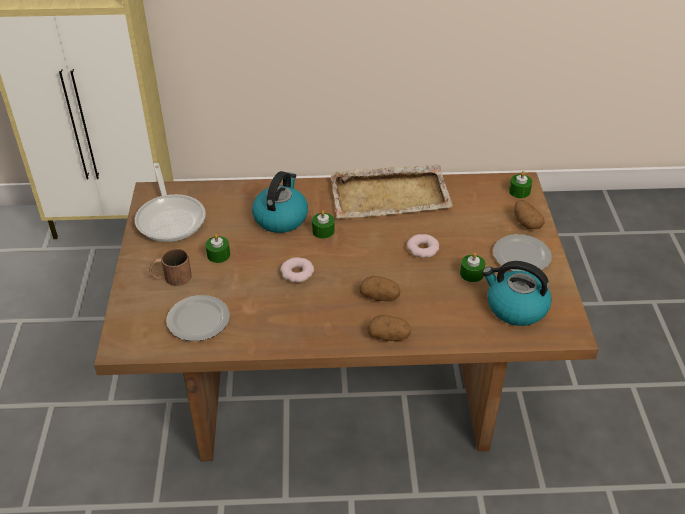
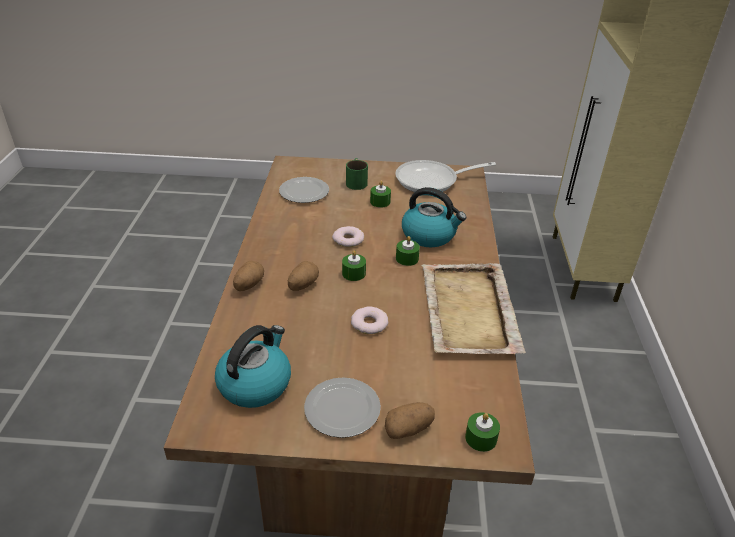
camera: 95 degrees right, 5 degrees down
(171, 277) = (356, 181): brown mug -> green mug
(471, 274) = (320, 356): green candle -> green candle (353, 273)

